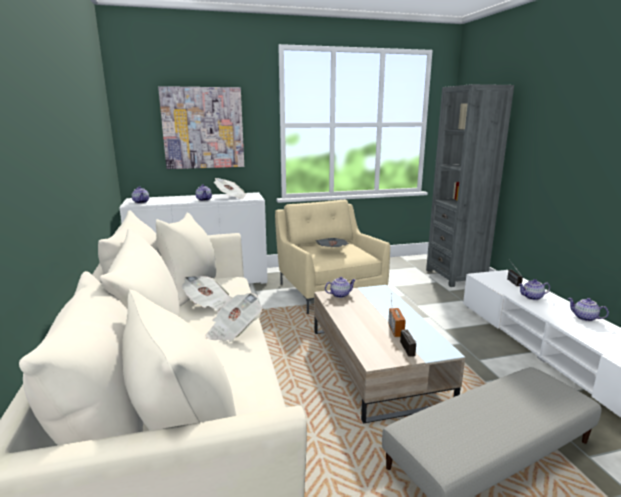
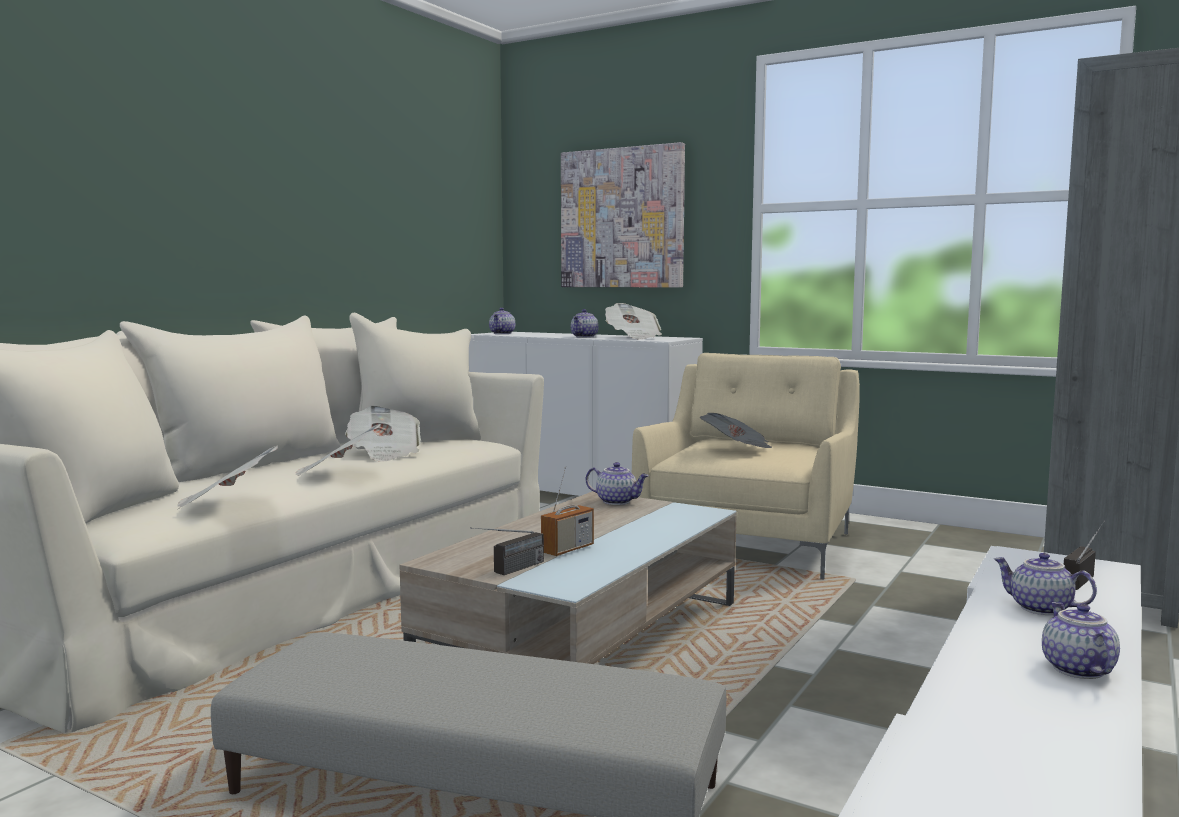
camera: 45 degrees right, 10 degrees down
(253, 380) = (225, 505): none -> newspaper

